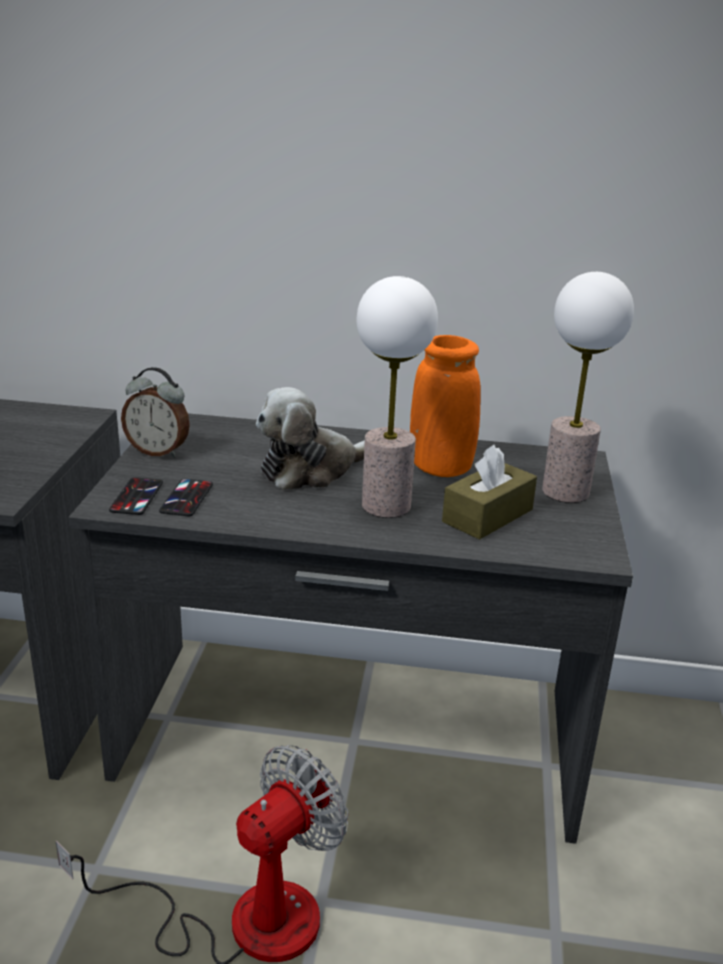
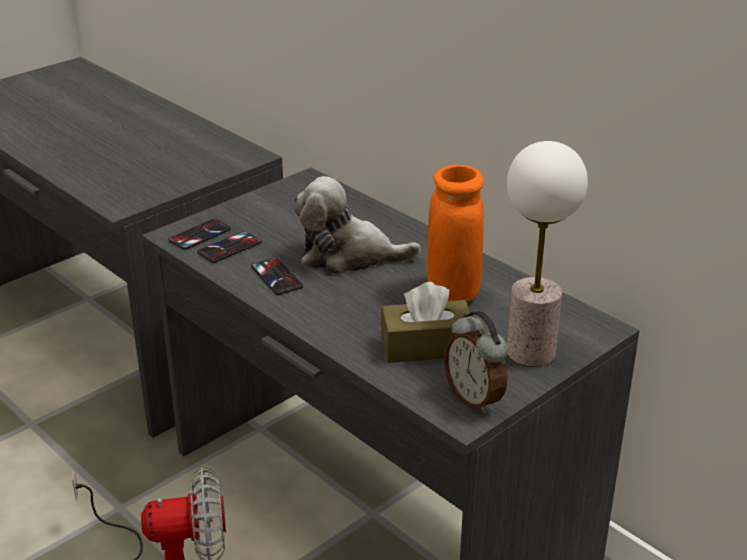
camera: 40 degrees right, 5 degrees up
(158, 451) = (262, 203): alarm clock -> alarm clock (475, 398)
(273, 507) = (277, 277): none -> phone
(385, 505) = (359, 306): table lamp -> none

